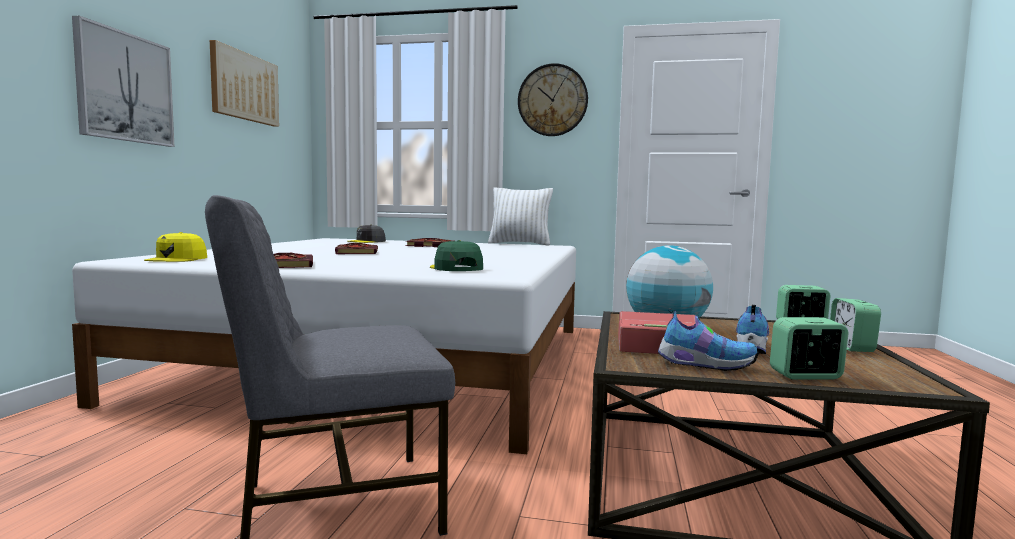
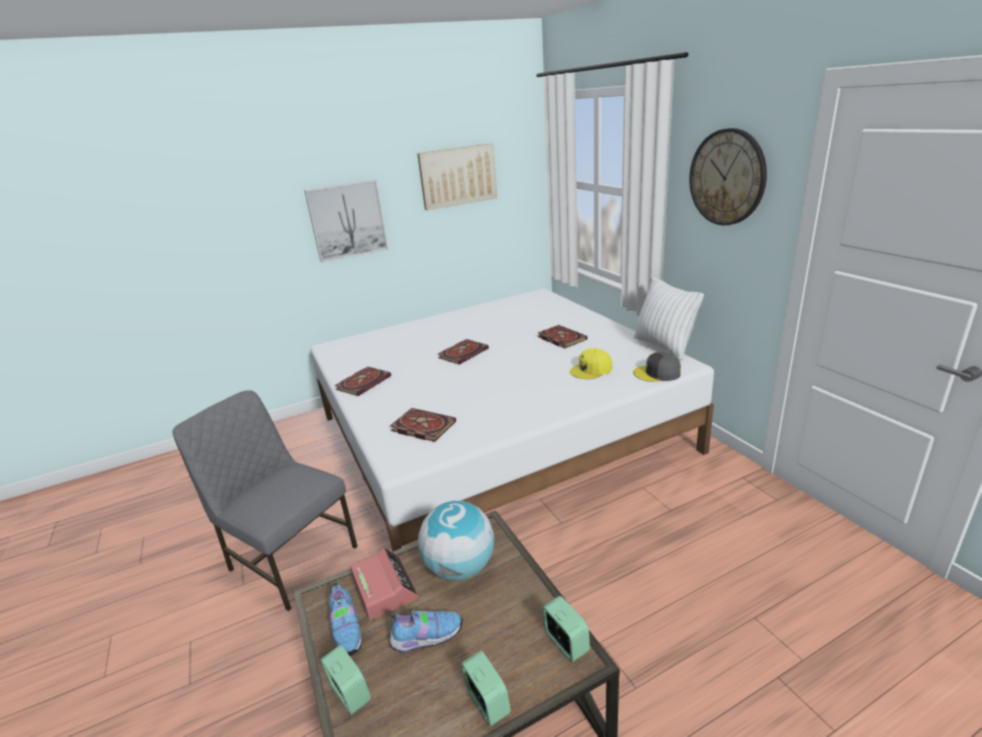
camera: 55 degrees right, 20 degrees up
(177, 259) = (350, 350): yellow cap -> yellow cap (591, 370)
(367, 241) = (545, 311): grey cap -> grey cap (657, 373)
(456, 268) = (421, 427): green cap -> book
(851, 347) = (487, 702): alarm clock -> alarm clock turned 90 degrees clockwise

